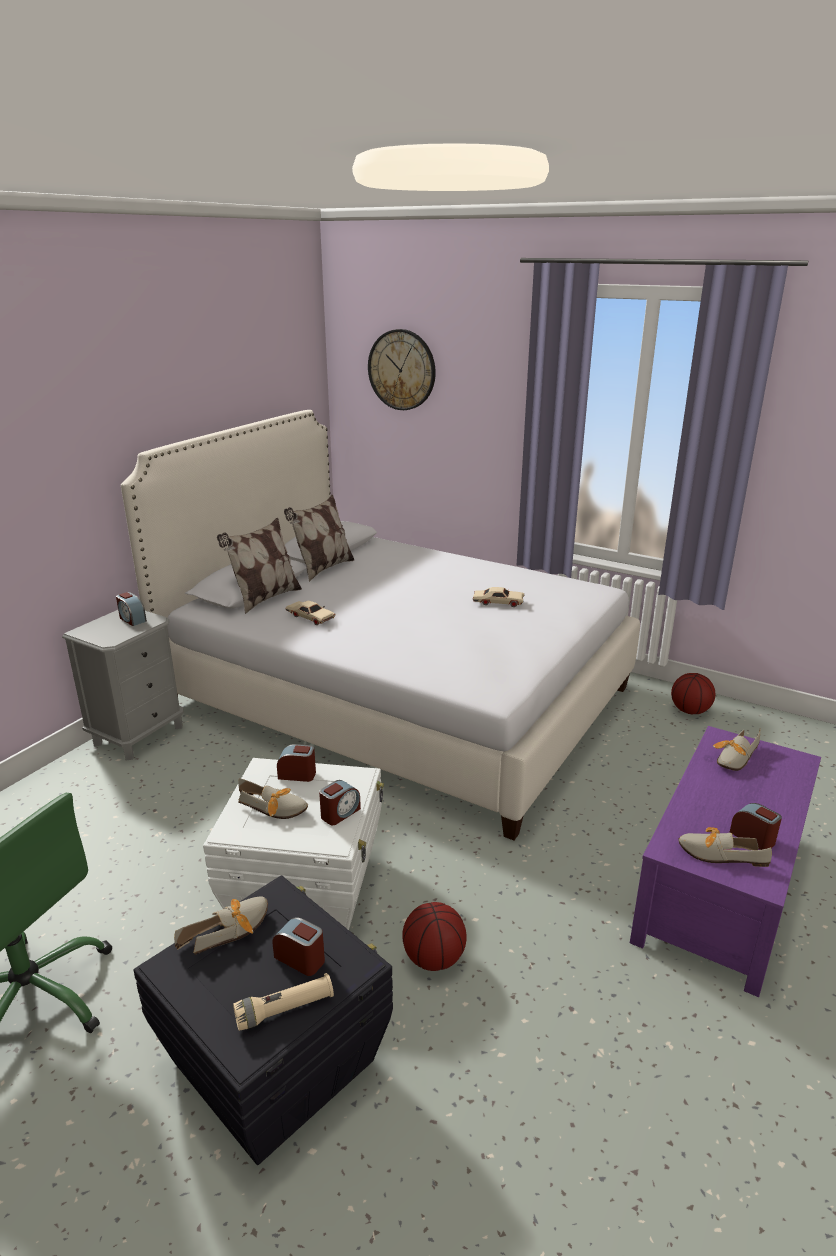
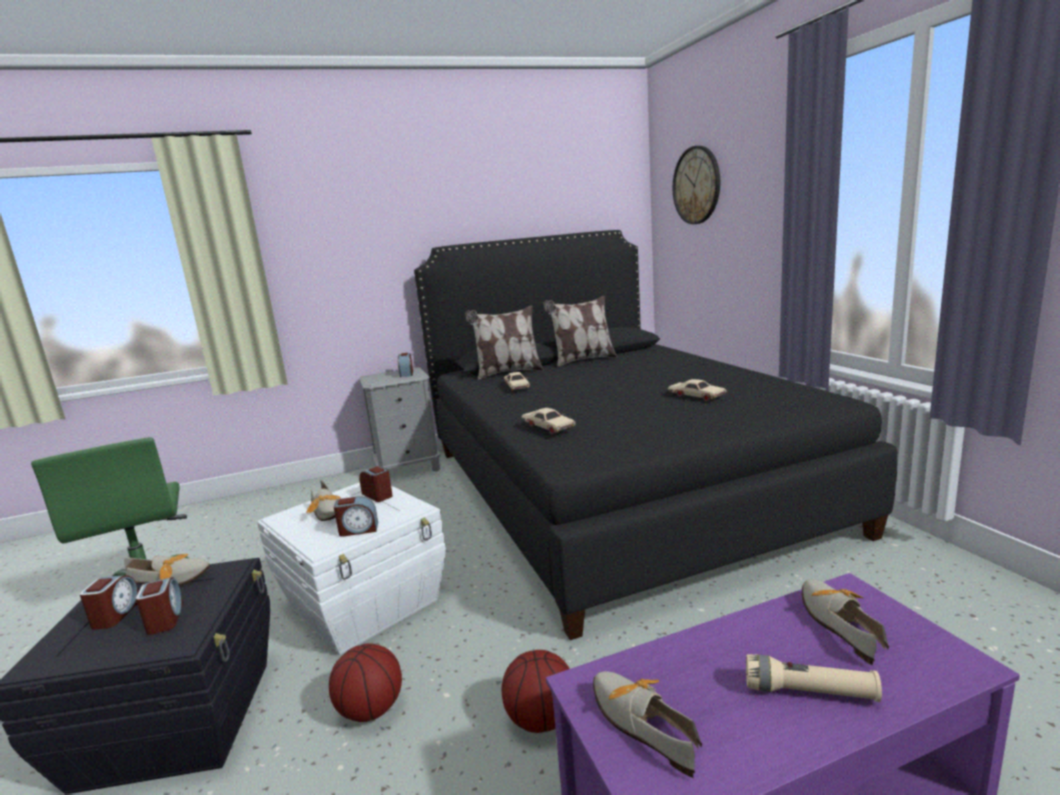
camera: 40 degrees right, 10 degrees down
(285, 1010) = (96, 649): beige flashlight -> beige flashlight (809, 692)
(397, 697) = (614, 487): white bed -> black bed
(430, 663) = (548, 427): none -> beige toy car
(690, 711) = (958, 586): basketball -> basketball (542, 720)
(734, 759) = (838, 622): shoe -> shoe turned 90 degrees clockwise
(753, 837) = (727, 729): alarm clock -> alarm clock (116, 614)

